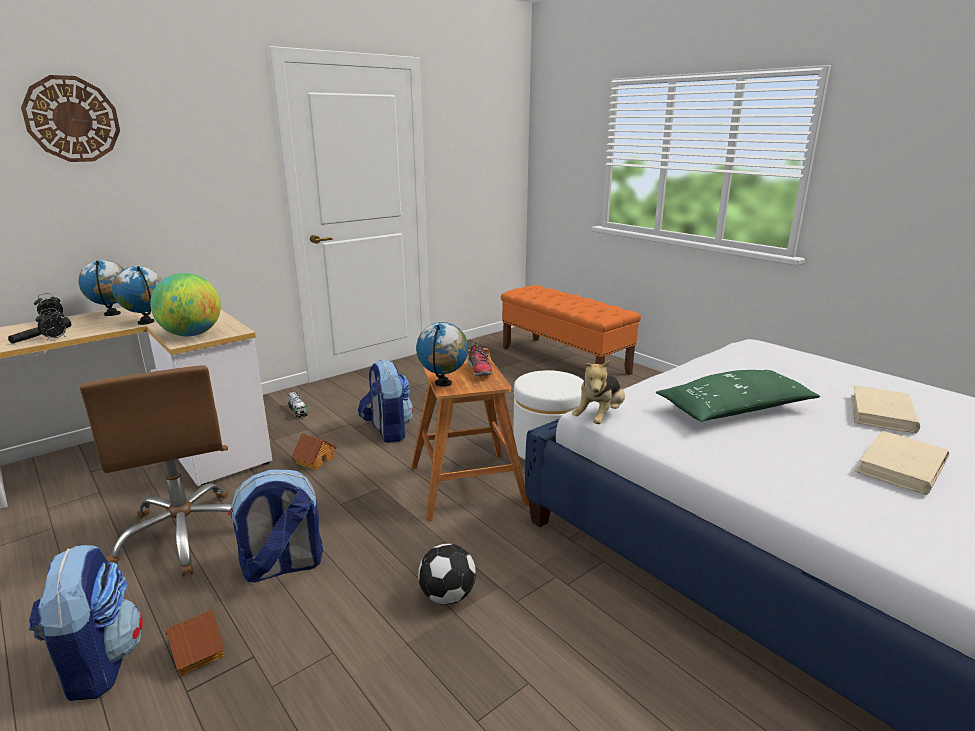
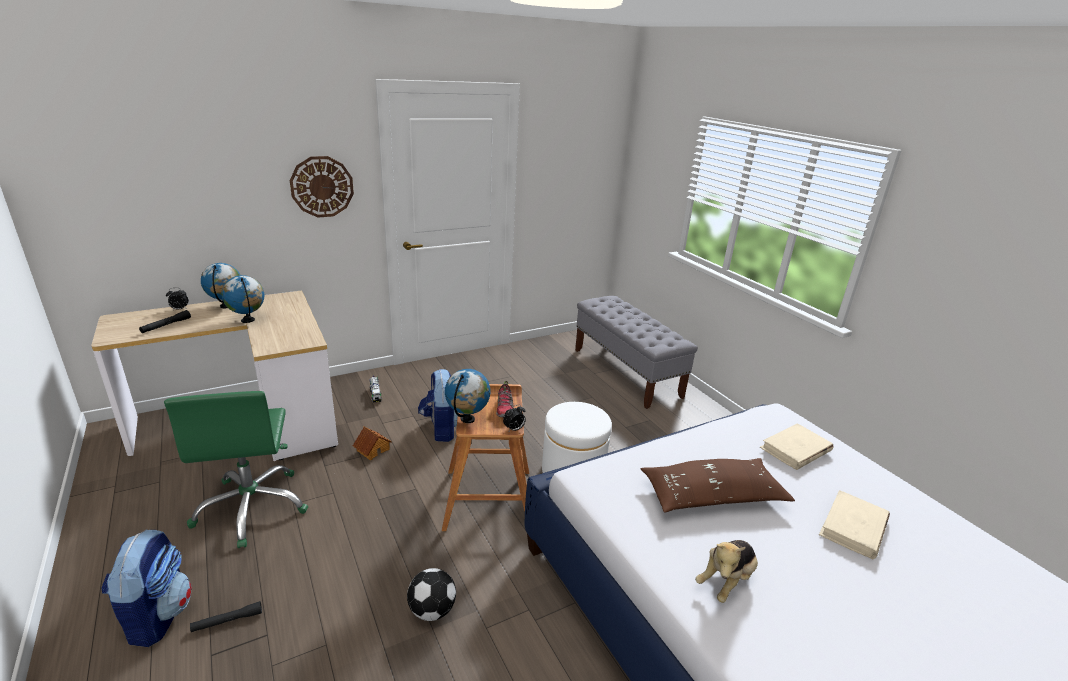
camera: 10 degrees right, 5 degrees up
(55, 339) = (174, 331): alarm clock -> alarm clock (514, 429)
(72, 119) = (203, 146): wall clock -> wall clock (322, 187)
(186, 534) = (252, 507): brown office chair -> green office chair
(192, 334) = (276, 341): globe -> none
(196, 652) = (227, 621): toy house -> black flashlight
(282, 567) = (314, 554): backpack -> none
(564, 360) = (626, 373): orange bench -> grey bench
(600, 417) = (584, 483): plush toy -> plush toy (726, 581)
(734, 410) = (712, 496): green pillow -> brown pillow
(901, 467) = (834, 599): beige book -> beige book (795, 450)

